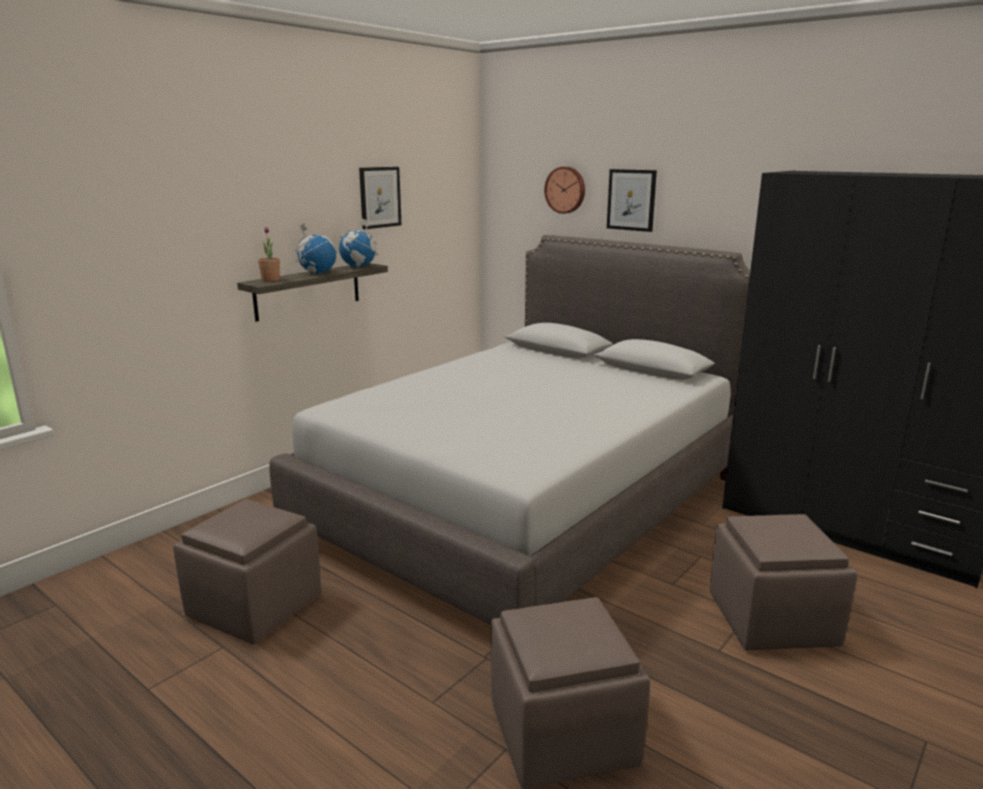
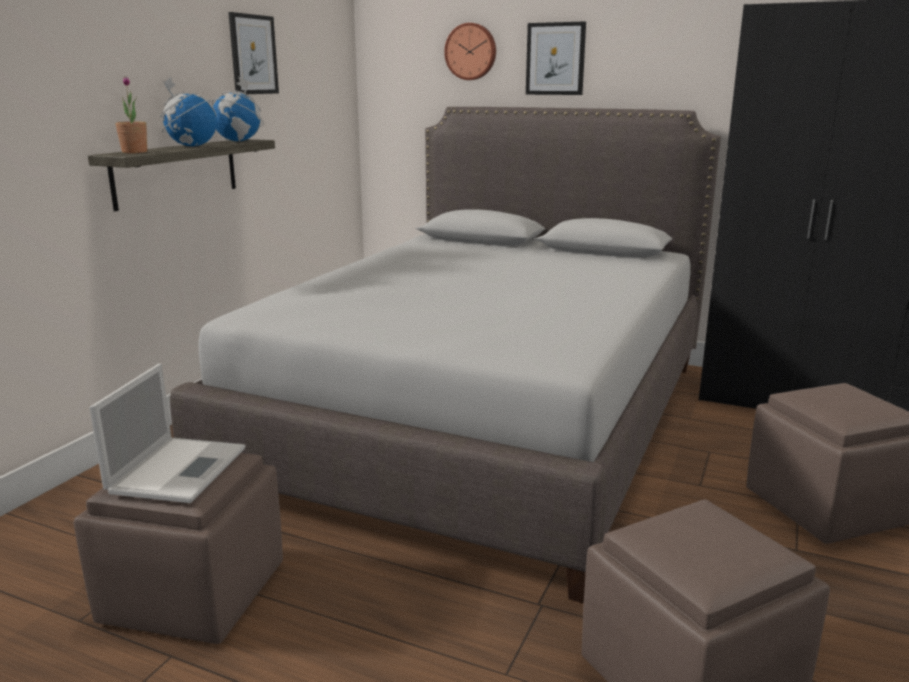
camera: 15 degrees left, 0 degrees up
(245, 519) = (179, 468): none -> laptop

